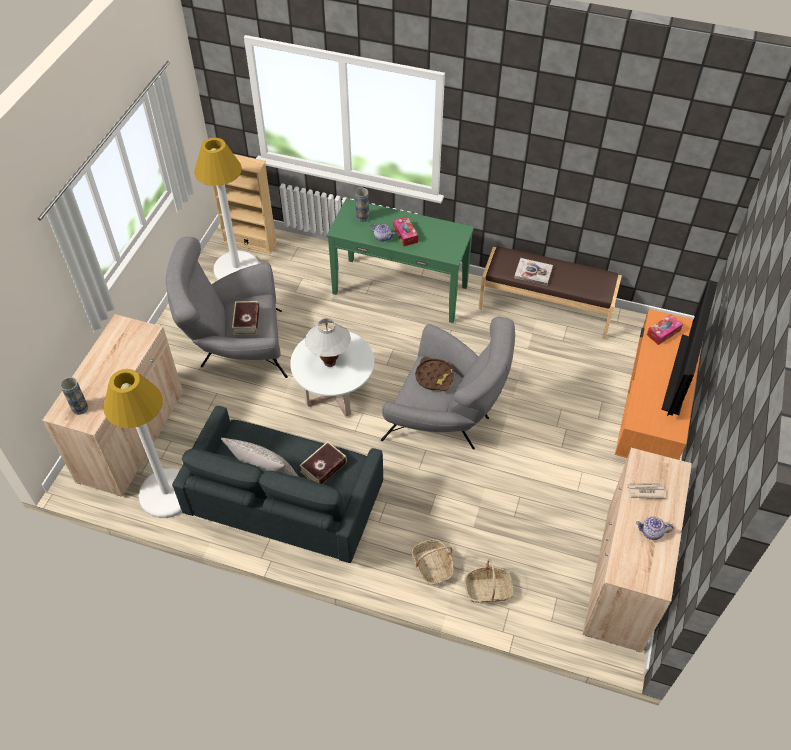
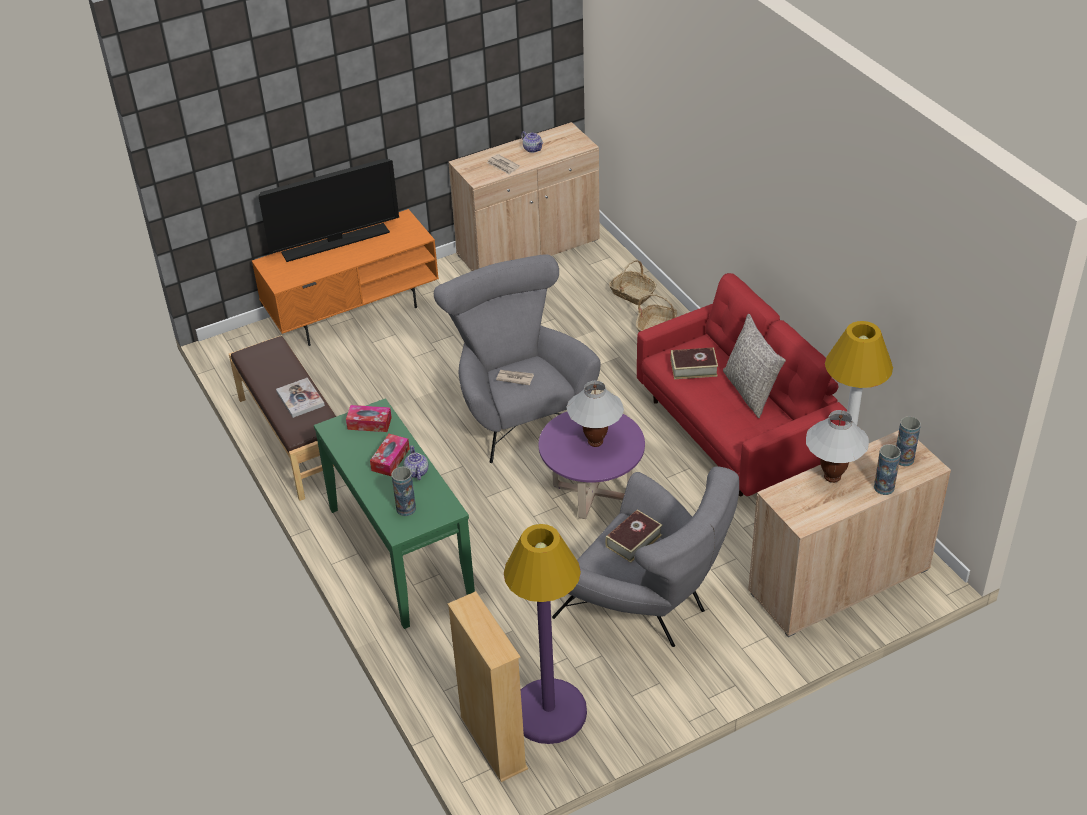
camera: 135 degrees left, 10 degrees down
(81, 378) = (884, 487): none -> vase
(121, 365) = (832, 477): none -> white table lamp
(236, 269) = (549, 712): white floor lamp -> purple floor lamp
(285, 505) = (734, 432): grey sofa -> red sofa
(335, 394) = (592, 492): white coffee table -> purple coffee table
(434, 377) = (514, 378): brown tray -> newspaper
(663, 333) = (296, 272): tissue box -> tissue box (369, 423)

